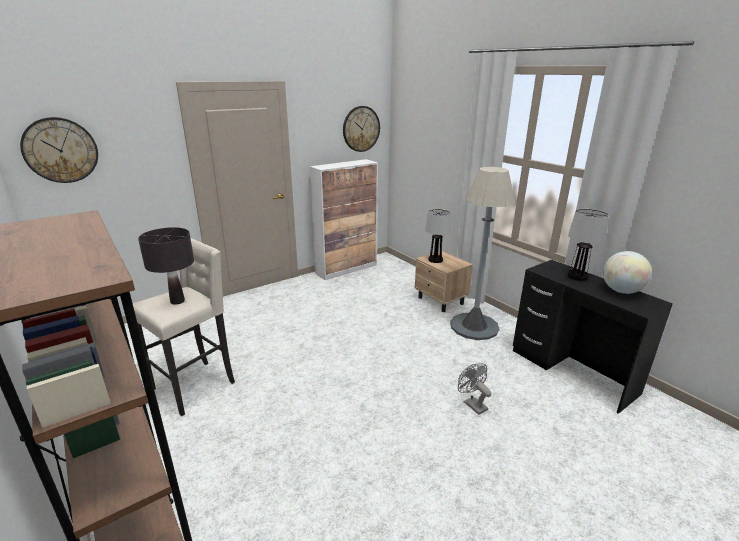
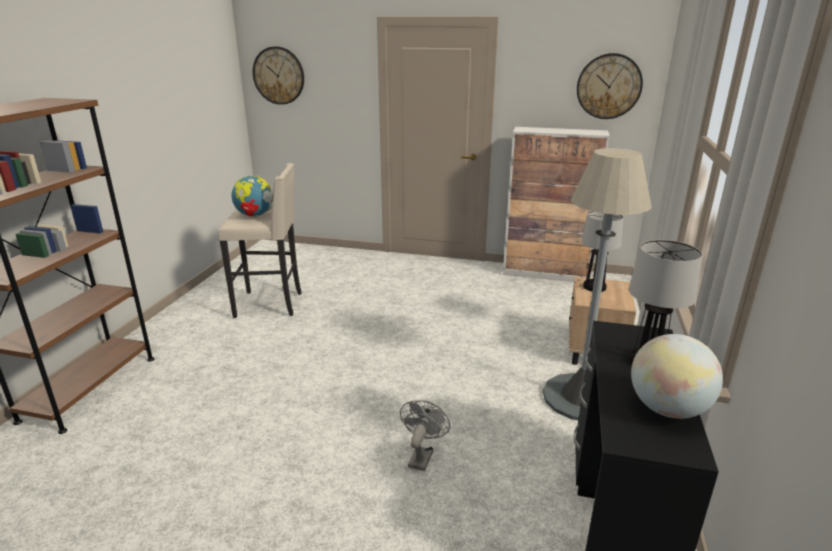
camera: 50 degrees right, 0 degrees up
(177, 301) = (255, 216): black table lamp -> globe

